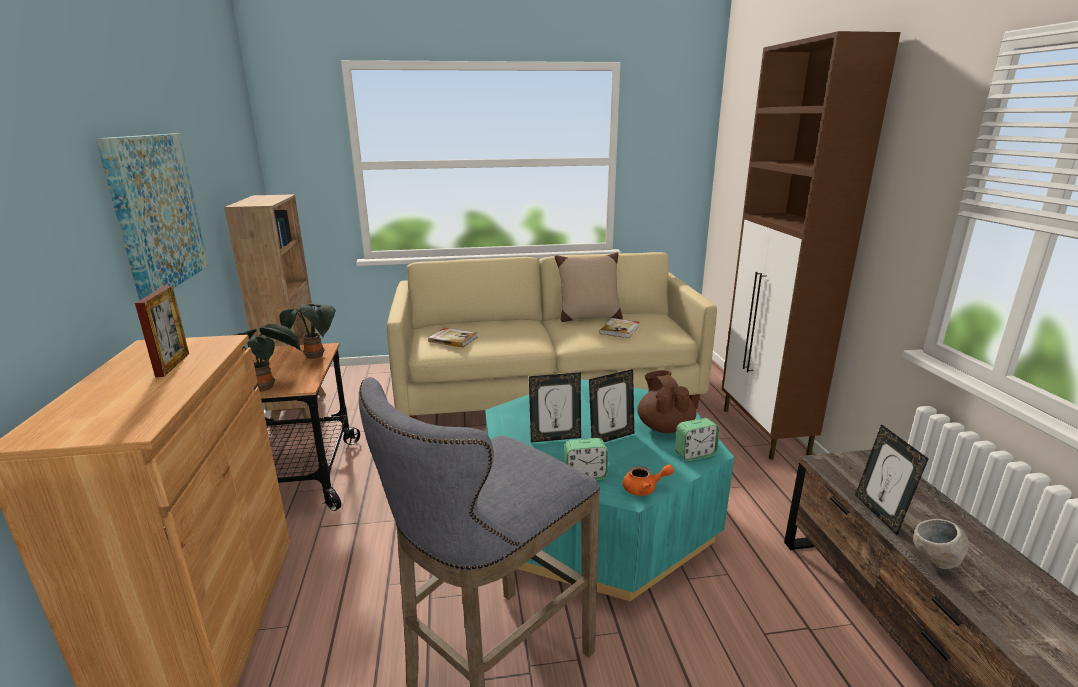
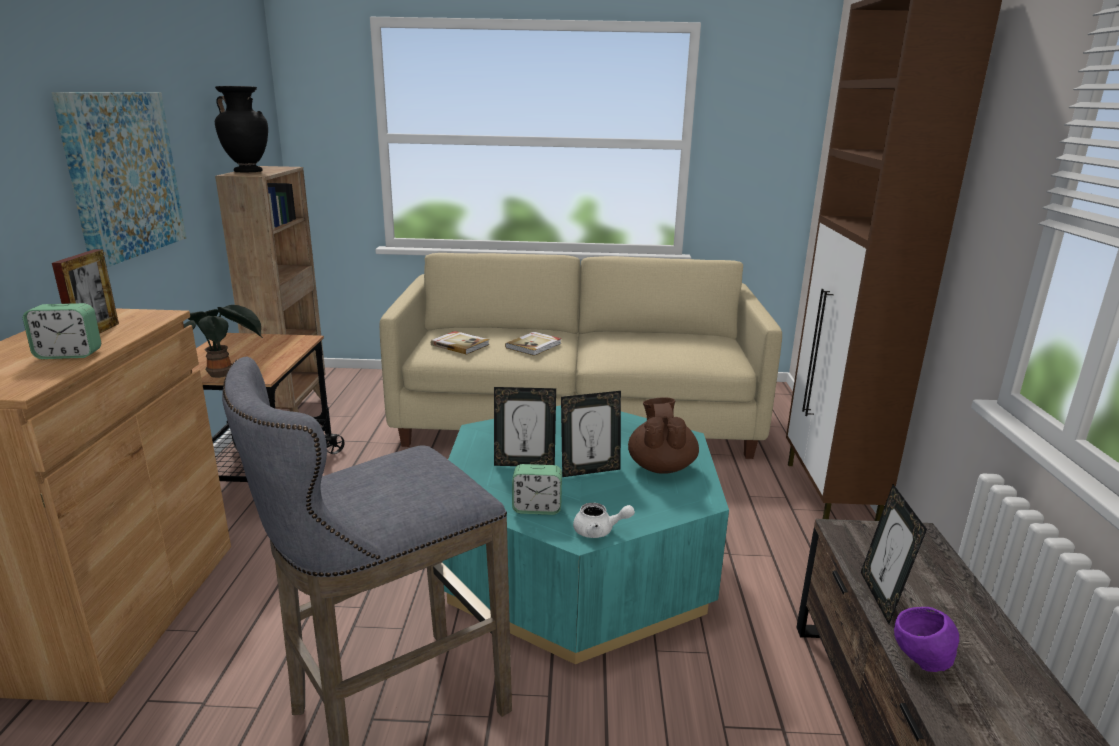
camera: 10 degrees right, 0 degrees up
(251, 202) = (248, 172): none -> black vase
(316, 357) = (291, 348): potted plant -> none
(588, 317) = (632, 334): beige pillow -> none
(620, 330) = (662, 351): book -> book (534, 345)
(644, 489) = (599, 531): orange teapot -> white teapot
(695, 454) = (681, 501): alarm clock -> alarm clock (69, 355)
(934, 563) = (920, 663): grey bowl -> purple bowl

